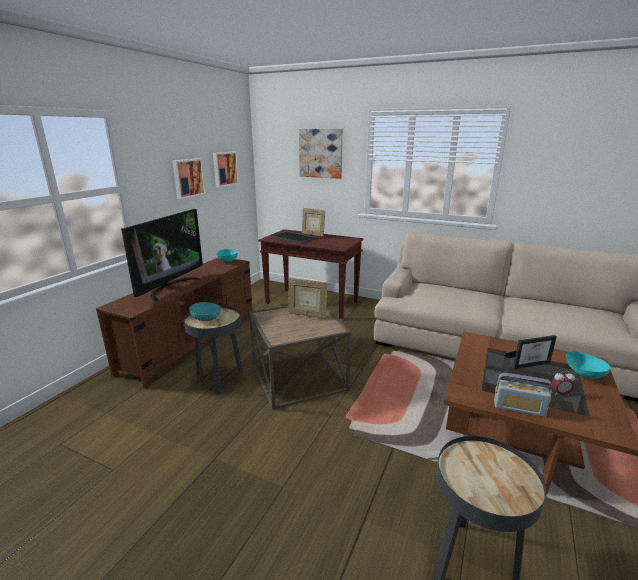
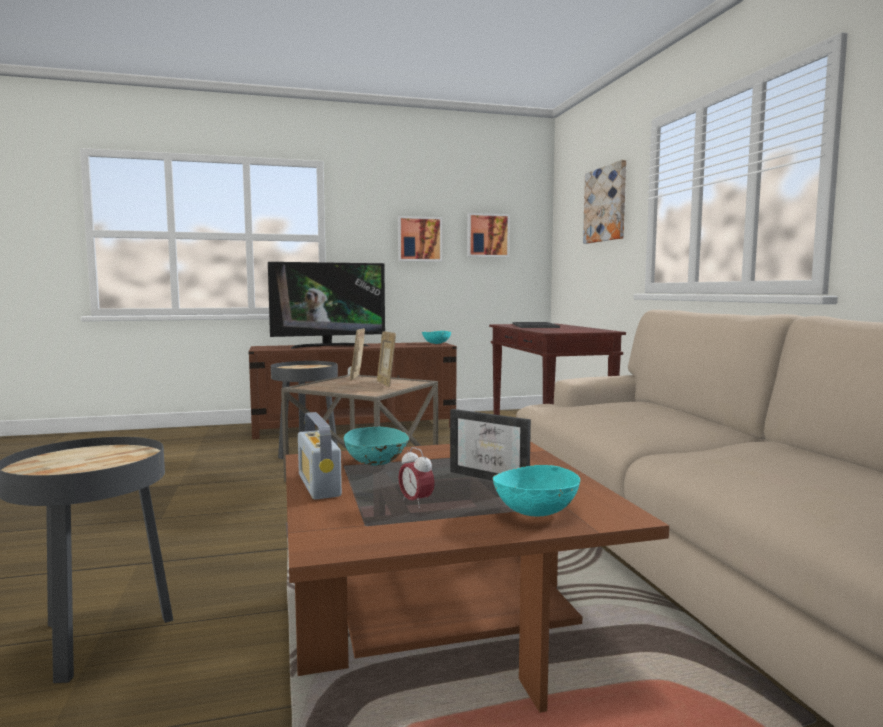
camera: 50 degrees right, 15 degrees down
(206, 319) = (300, 367): turquoise bowl -> turquoise bowl (377, 463)
(313, 235) = (568, 326): picture frame -> picture frame (358, 378)

